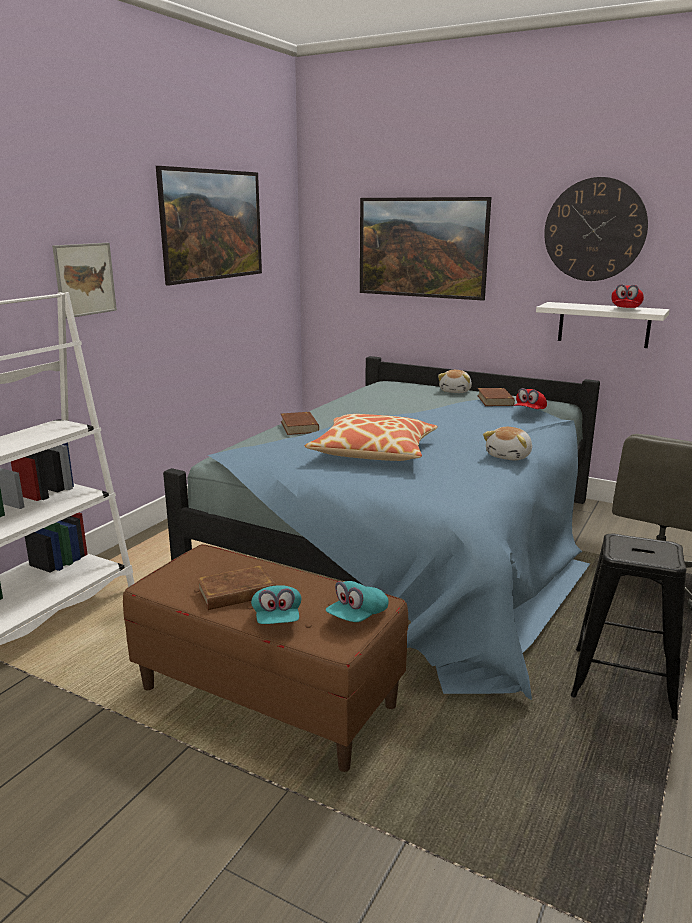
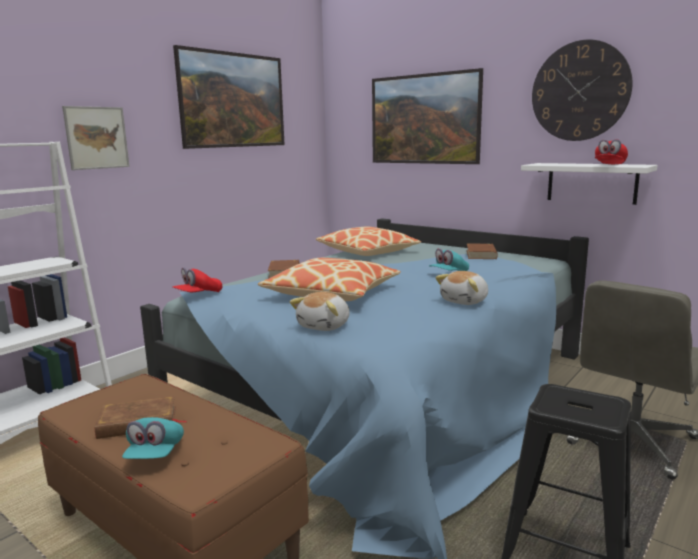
camera: 10 degrees right, 5 degrees down
(357, 616) = (238, 458): turquoise cap -> turquoise cap (449, 274)
(370, 398) = (367, 252): none -> pillow
(456, 391) = (451, 248): plush toy -> plush toy (325, 326)
(529, 412) = (510, 264): red cap -> red cap (198, 295)

